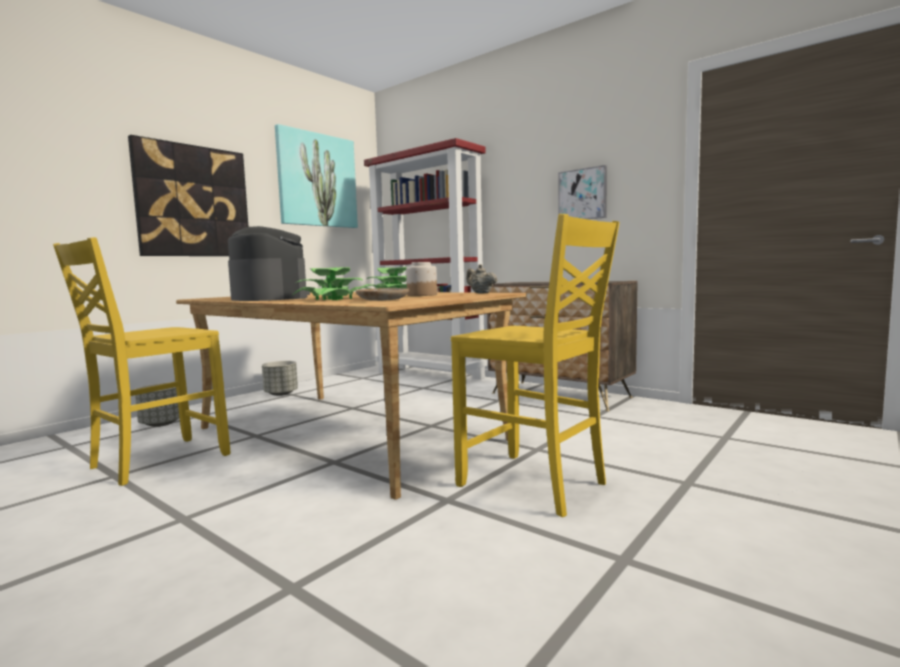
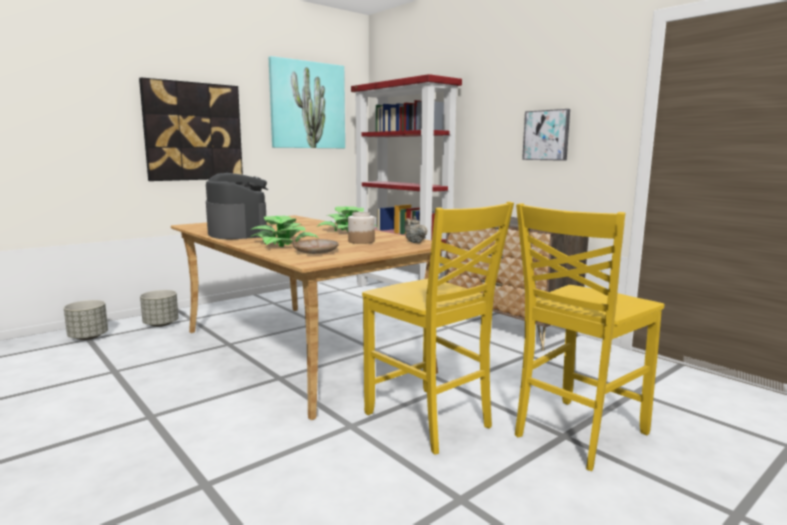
camera: 10 degrees right, 5 degrees up
(157, 461) = (147, 361): yellow chair -> yellow chair (577, 434)
(281, 394) = (265, 301): grey planter -> grey planter (88, 337)

